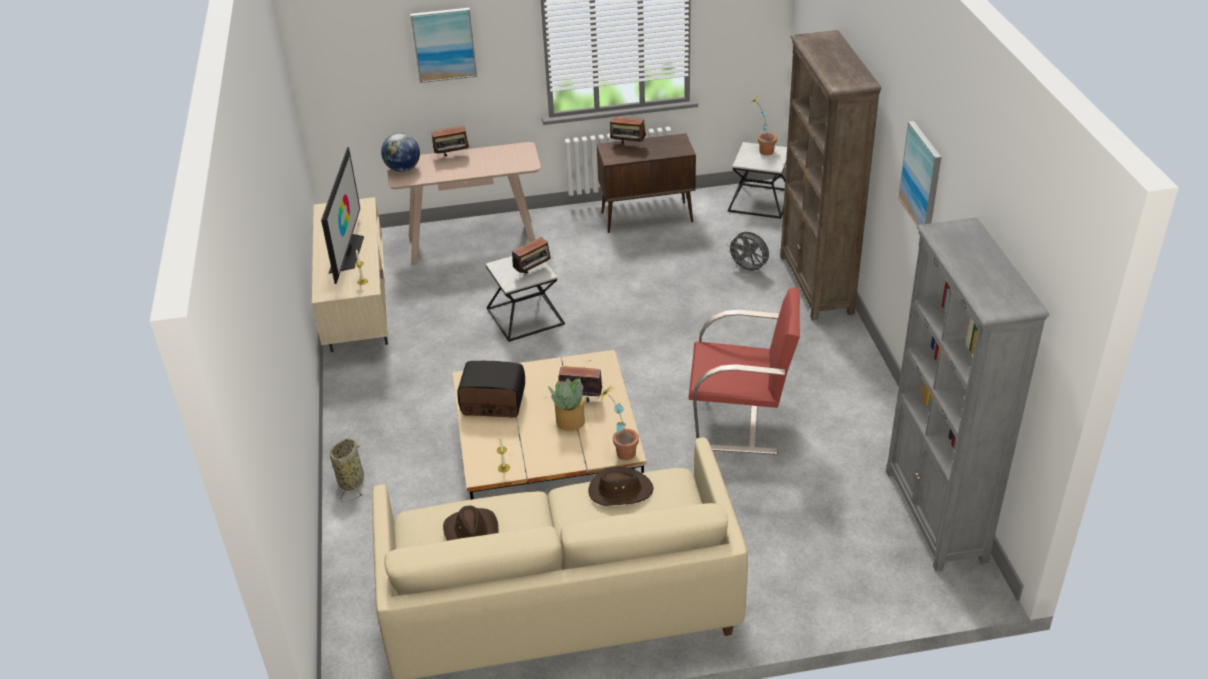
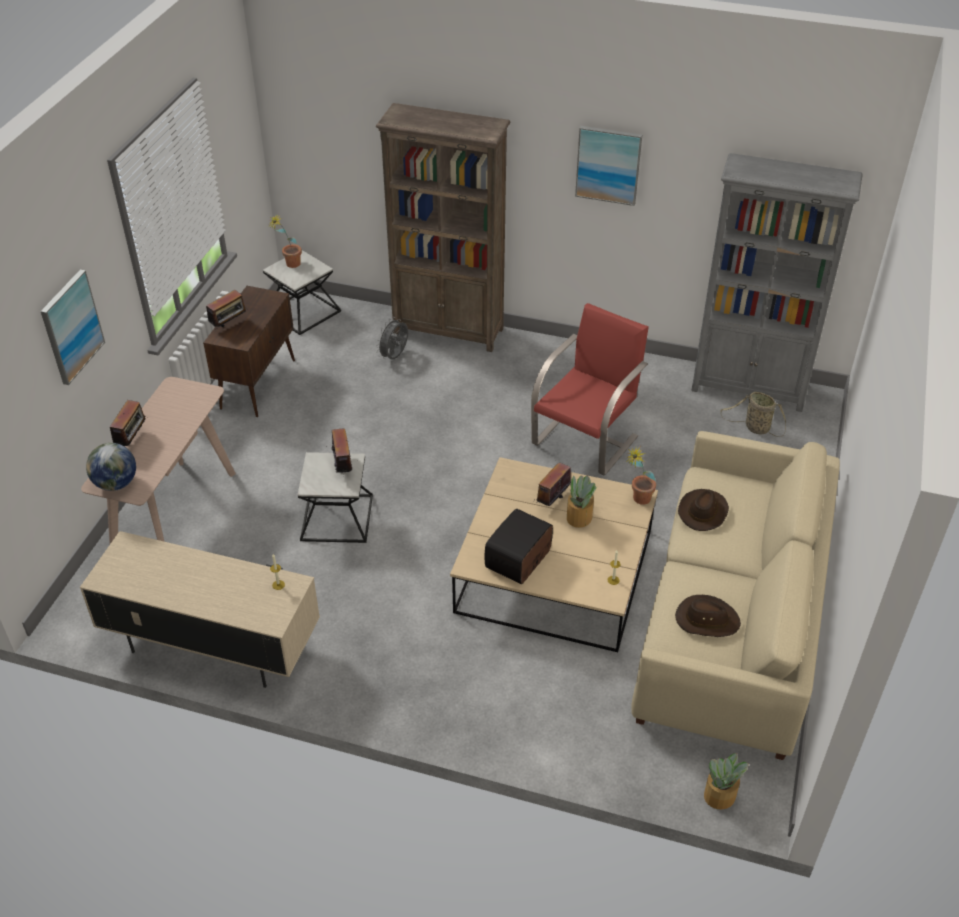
camera: 65 degrees left, 5 degrees up
(343, 653) = (720, 796): none -> potted plant
(347, 252) = (210, 582): television -> none
(352, 480) = (489, 725): basket -> basket (755, 428)
(748, 269) = (395, 357): grey fan -> grey fan turned 150 degrees clockwise

